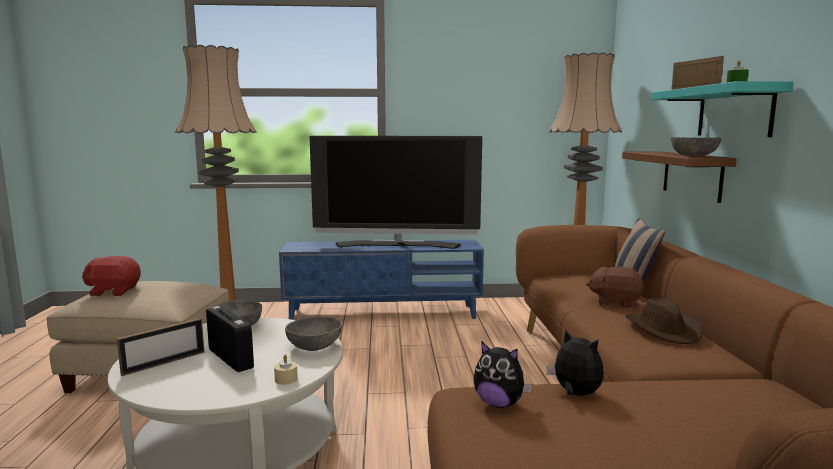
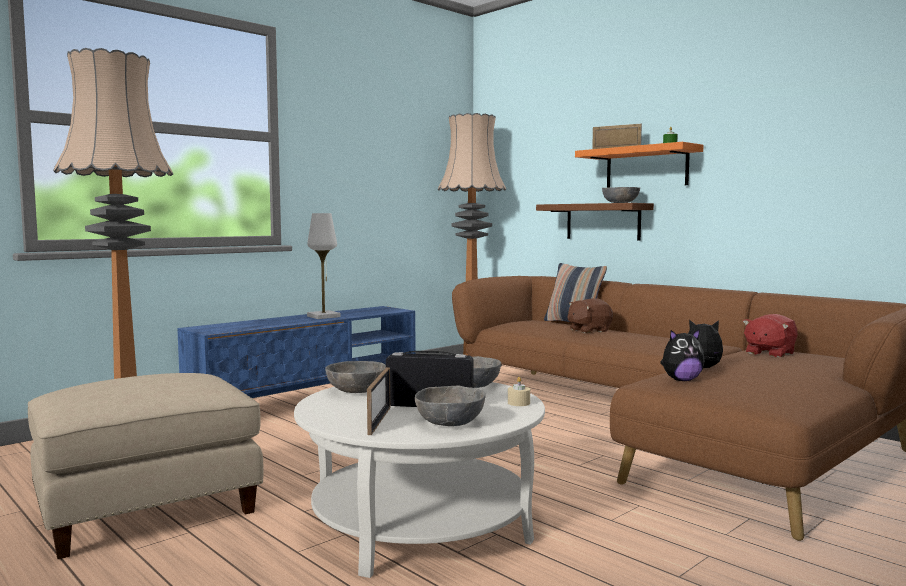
camera: 40 degrees left, 5 degrees down
(114, 291) = (109, 391): red plush toy -> red plush toy (769, 353)
(189, 383) = (450, 422): none -> grey bowl
(397, 245) = (323, 316): television -> white table lamp
(663, 330) = (655, 338): brown hat -> none
(734, 112) = (646, 168): turquoise shelf -> orange shelf

